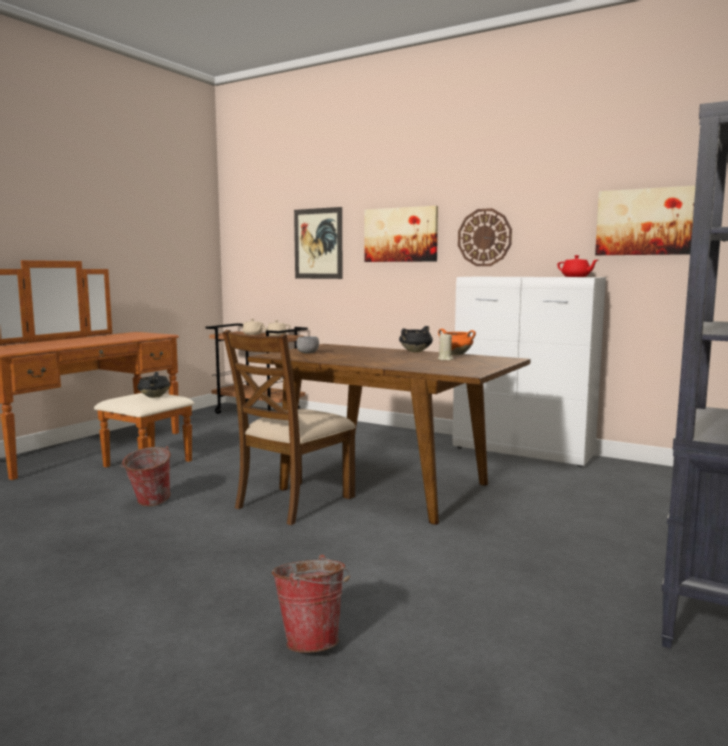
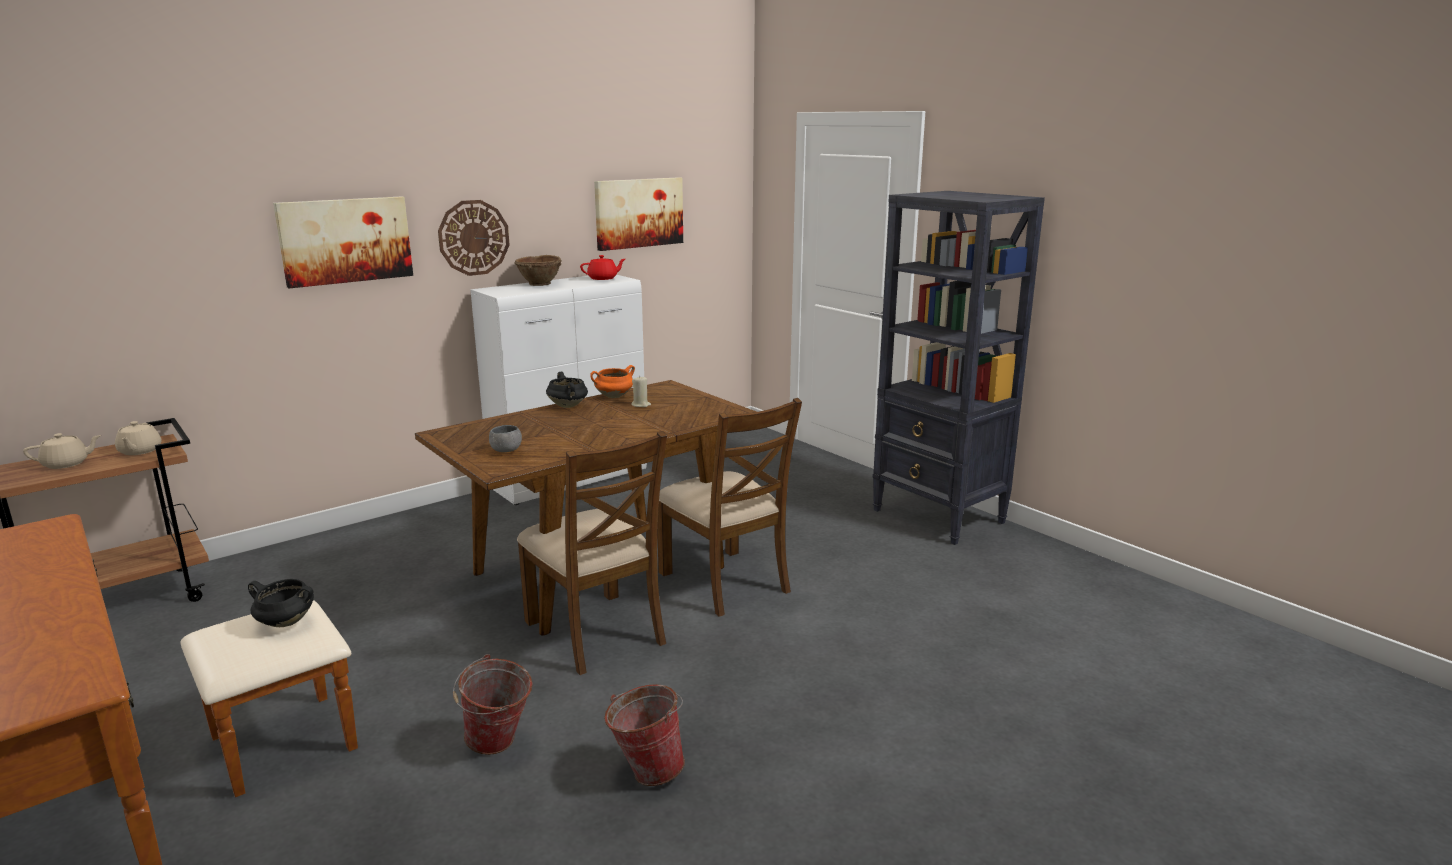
camera: 70 degrees left, 10 degrees up
(312, 640) = (911, 666): bucket -> bucket (646, 770)
(318, 243) = (170, 265): picture -> none
(410, 529) = (725, 582): none -> brown chair
(520, 276) = (539, 284): none -> brown bowl

